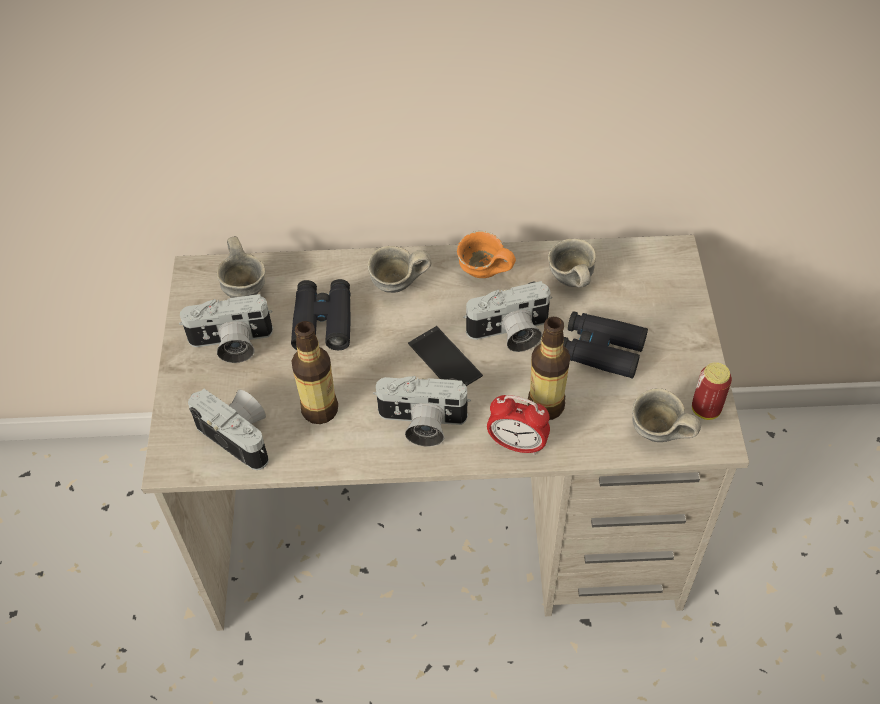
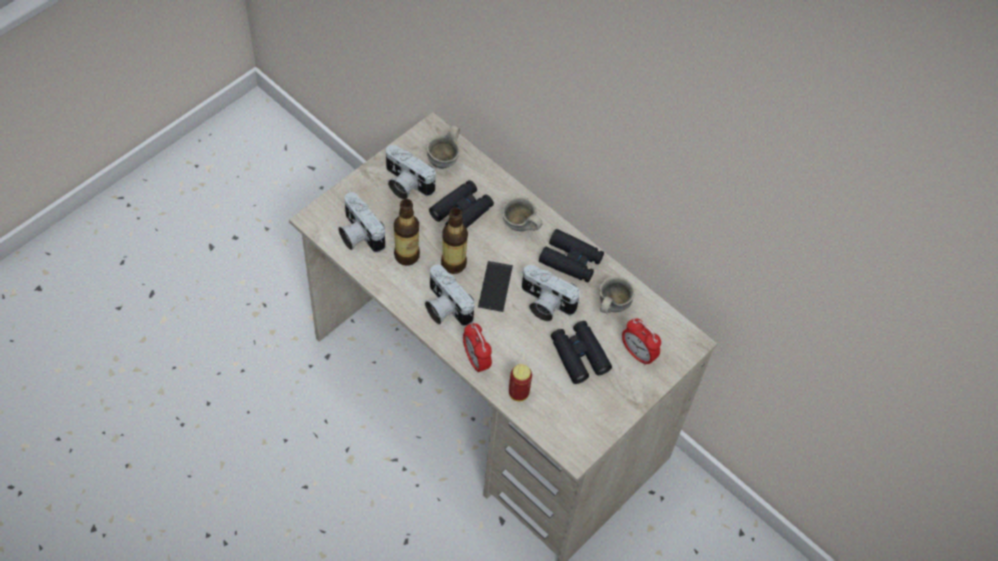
camera: 40 degrees right, 5 degrees up
(241, 435) = (358, 234): camera -> camera turned 150 degrees clockwise
(483, 275) = (571, 261): orange mug -> black binoculars
(545, 406) = (514, 355): bottle -> bottle (453, 264)
(646, 302) = (638, 354): none -> alarm clock
(657, 437) = (548, 423): grey mug -> none
(705, 410) = (591, 434): can -> can (518, 393)

